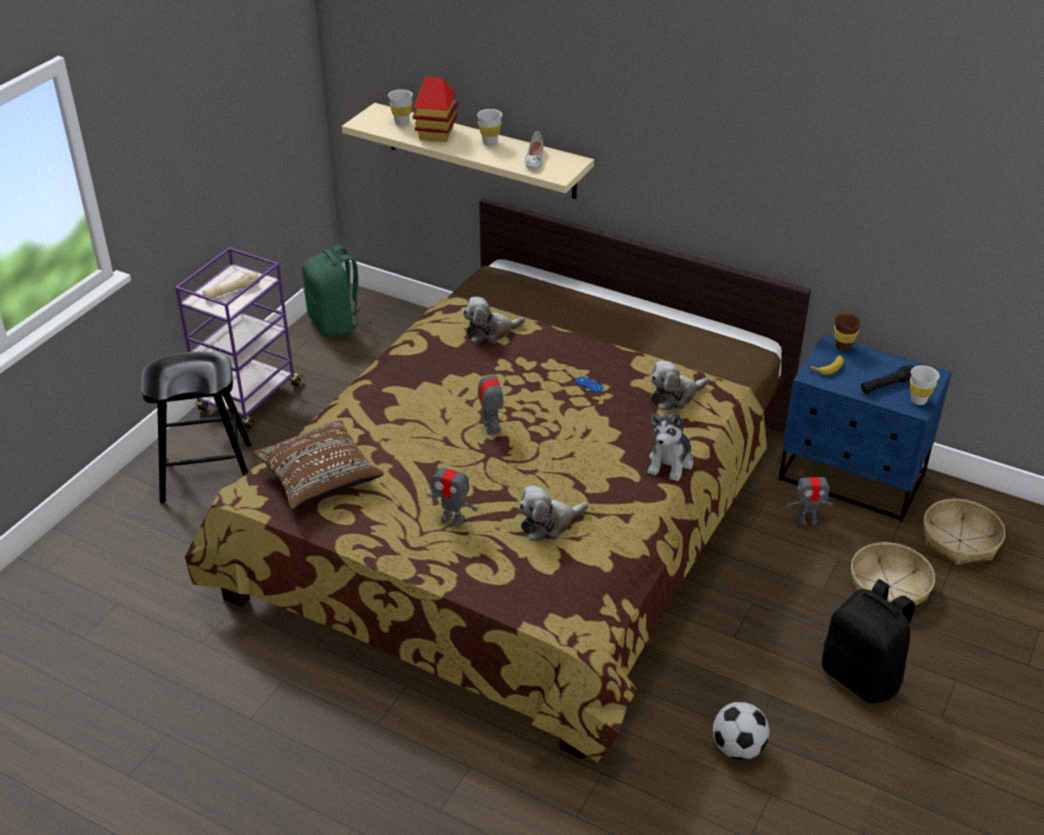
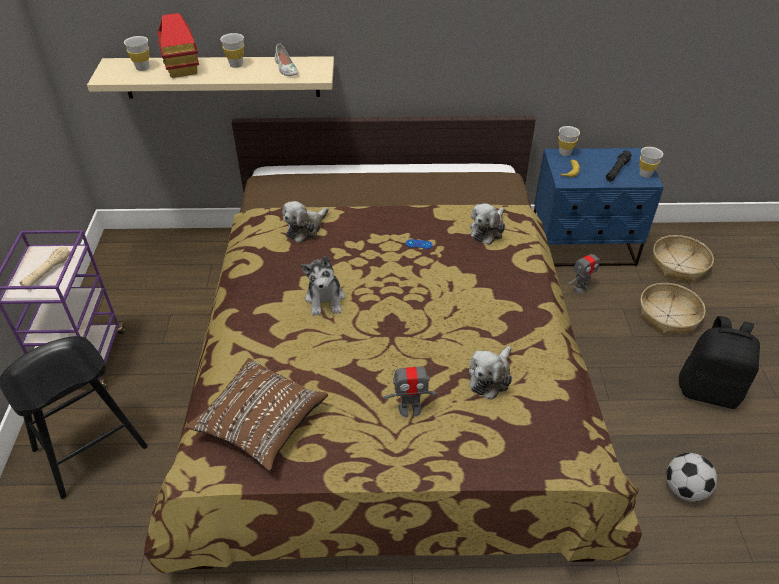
camera: 30 degrees left, 5 degrees up
(336, 323) = (122, 267): green backpack -> none
(491, 427) = (373, 310): toy robot -> none
(670, 463) = (531, 285): plush toy -> plush toy (325, 299)
(843, 347) = (565, 153): brown cup -> white cup

